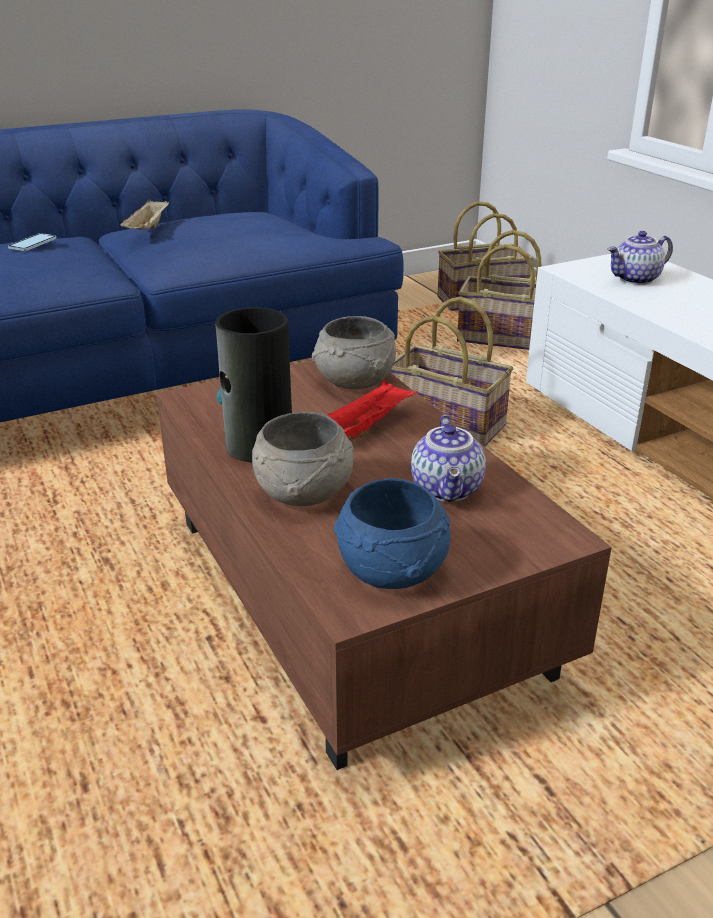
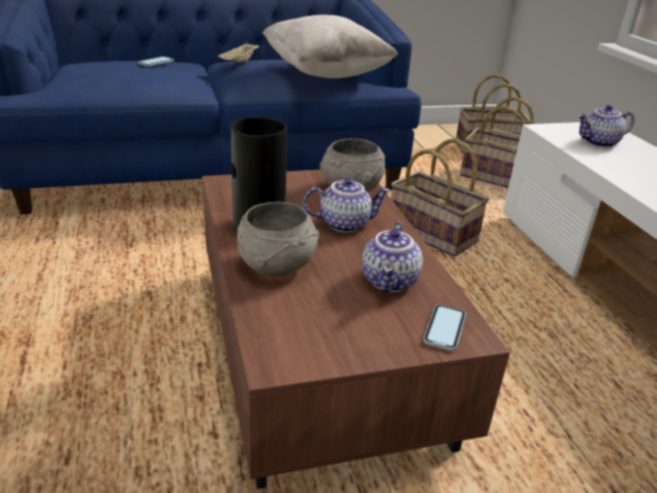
camera: 10 degrees right, 0 degrees up
(271, 232) = (325, 74): none -> beige pillow
(365, 427) = (344, 223): red tray -> teapot
(393, 569) = (320, 338): blue bowl -> none
(530, 534) = (444, 329): none -> phone

